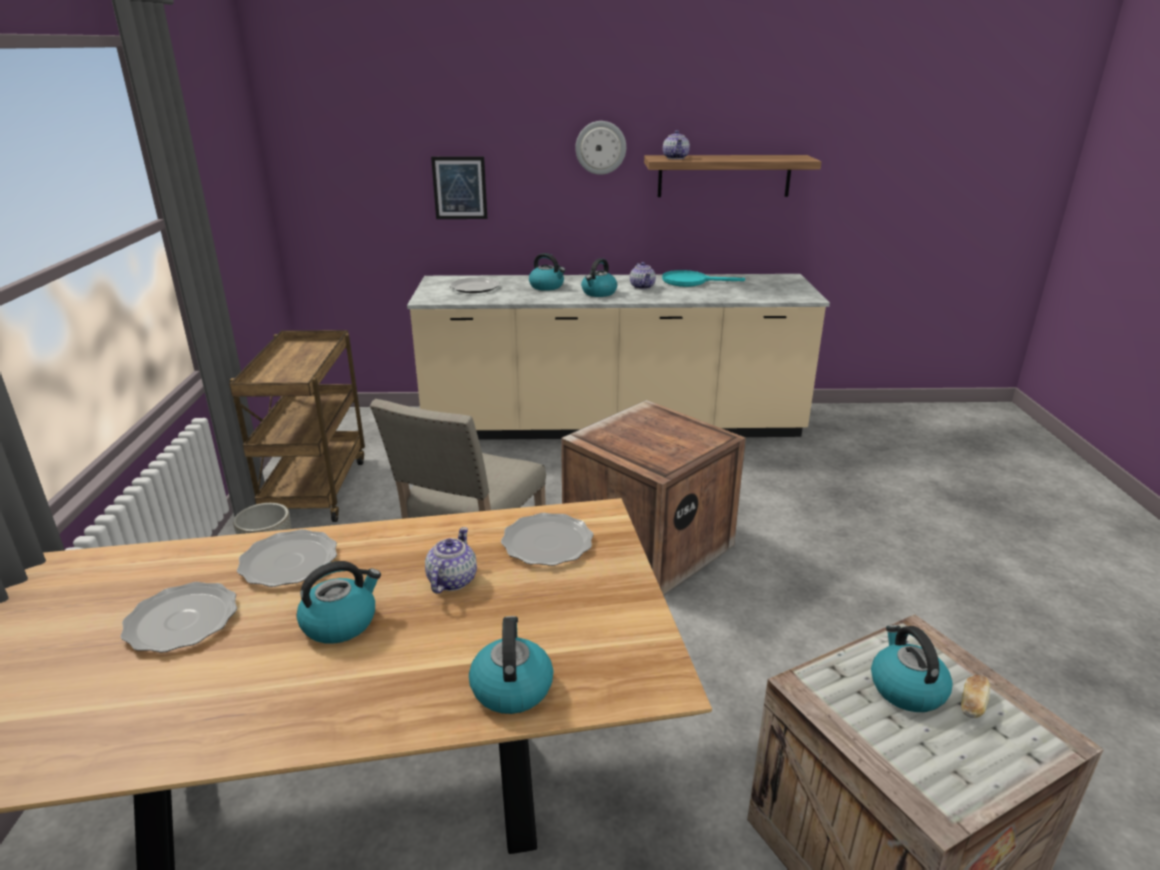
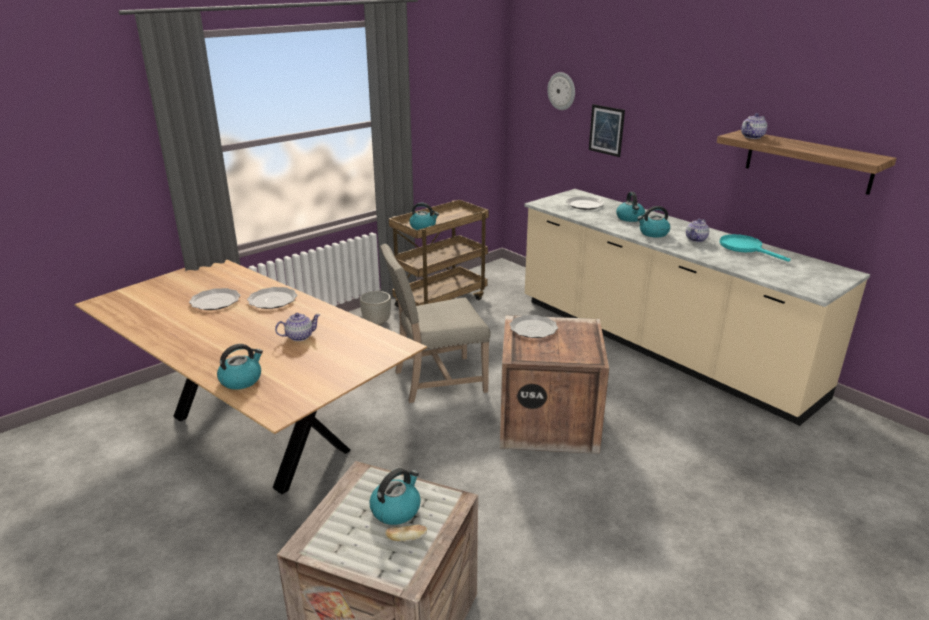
camera: 50 degrees right, 0 degrees up
(340, 622) = (245, 328): kettle -> kettle (423, 227)
(548, 543) = (357, 344): plate -> plate (533, 329)
(600, 147) = (706, 117): wall clock -> wall clock (562, 91)

